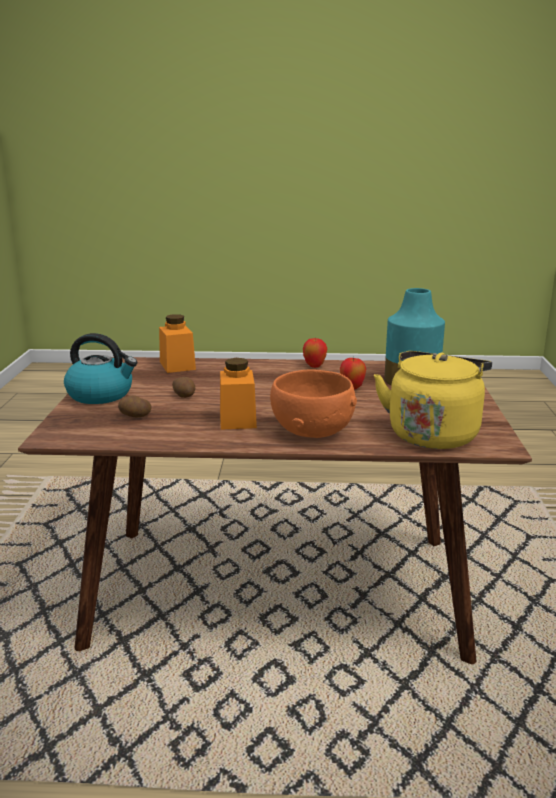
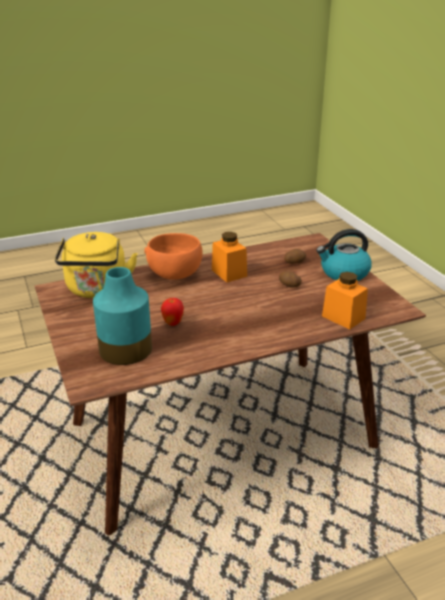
camera: 155 degrees right, 10 degrees up
(314, 366) = (225, 347): apple -> none

